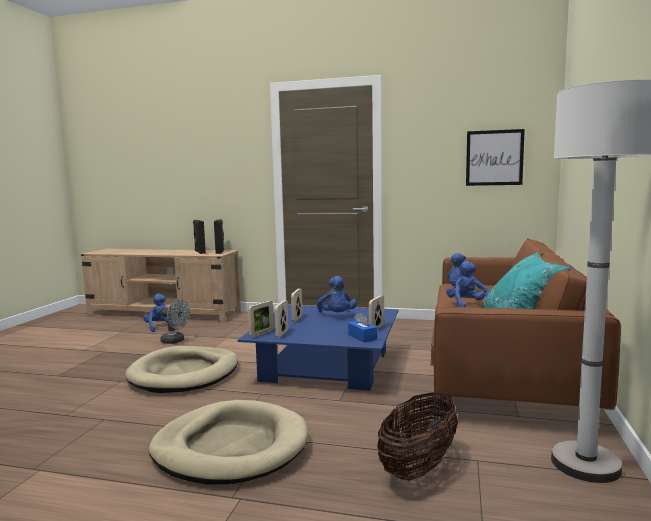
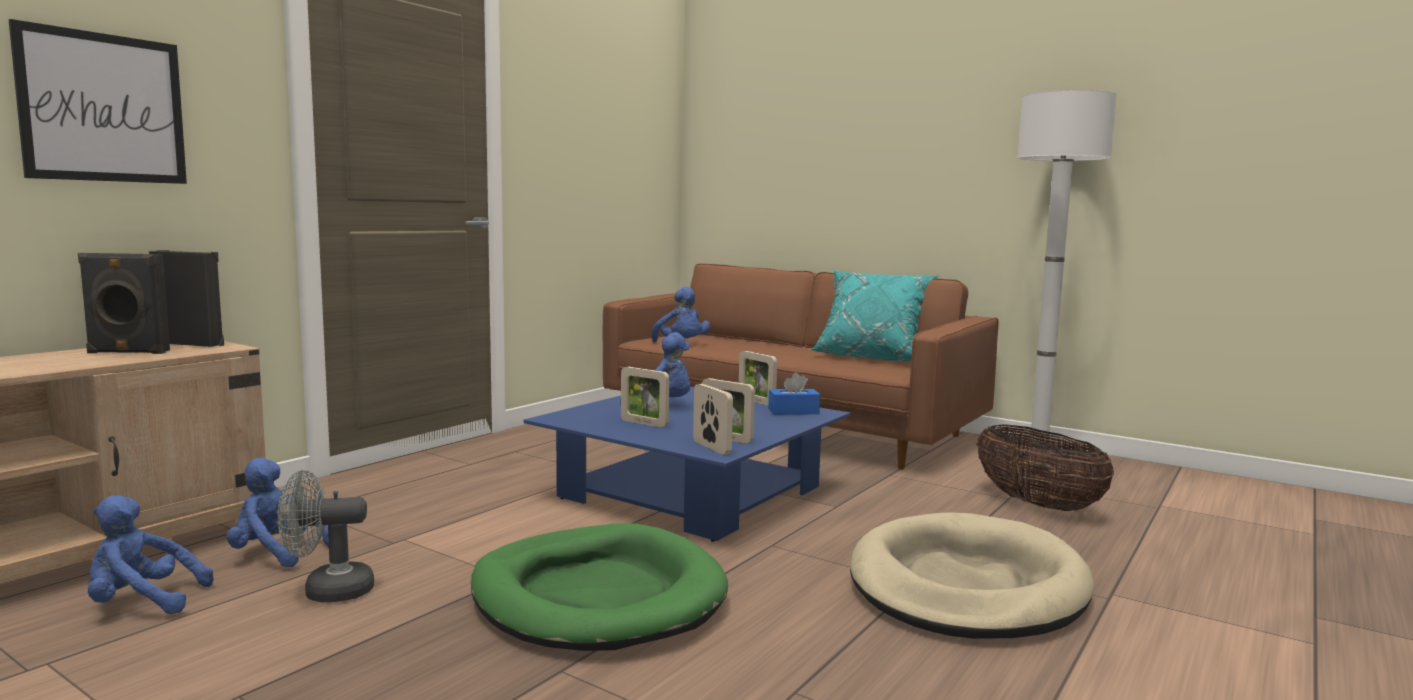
camera: 70 degrees left, 0 degrees up
(175, 341) = (327, 591): grey fan -> grey fan turned 150 degrees counterclockwise
(184, 374) = (598, 596): beige dog bed -> green dog bed
(467, 306) = (765, 353): blue plush toy -> blue plush toy (276, 554)
(494, 158) = (629, 147): picture -> picture (103, 108)

